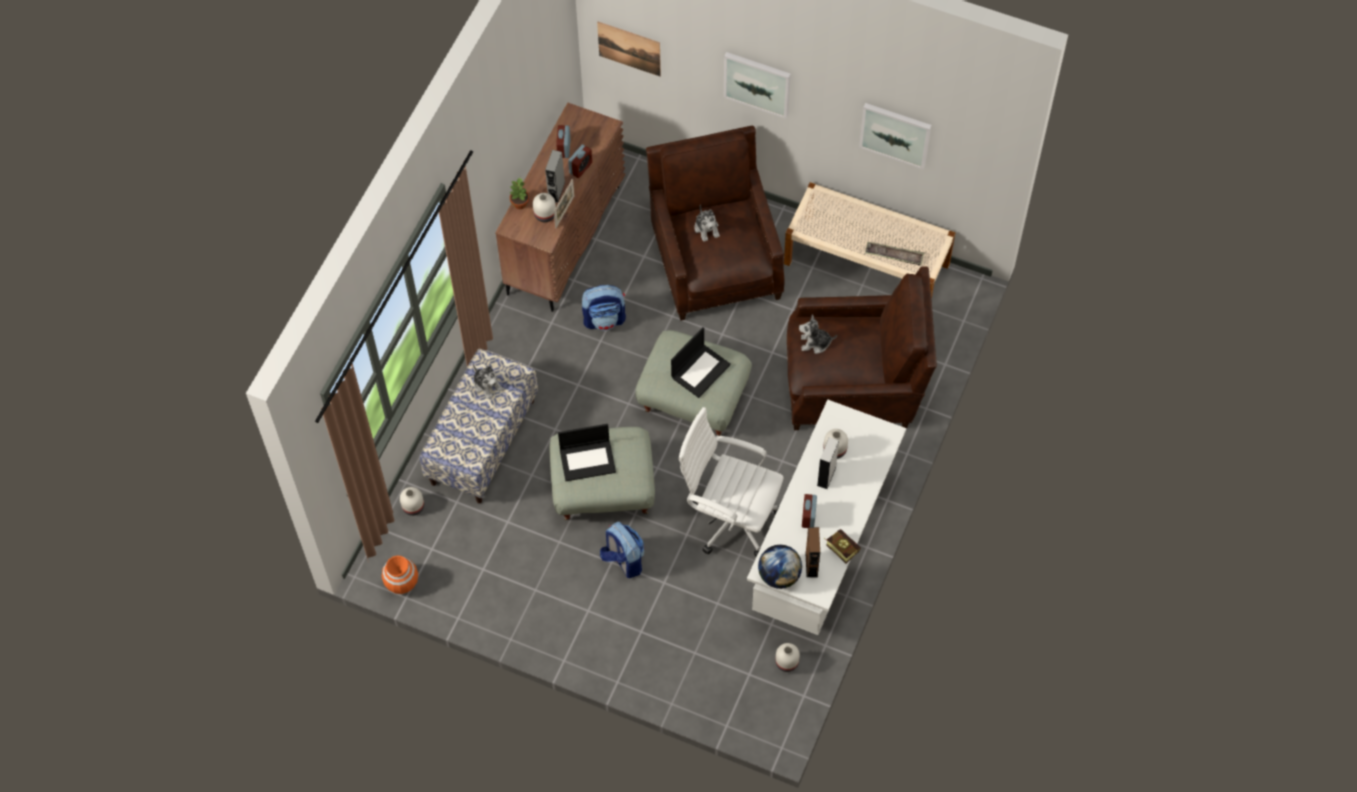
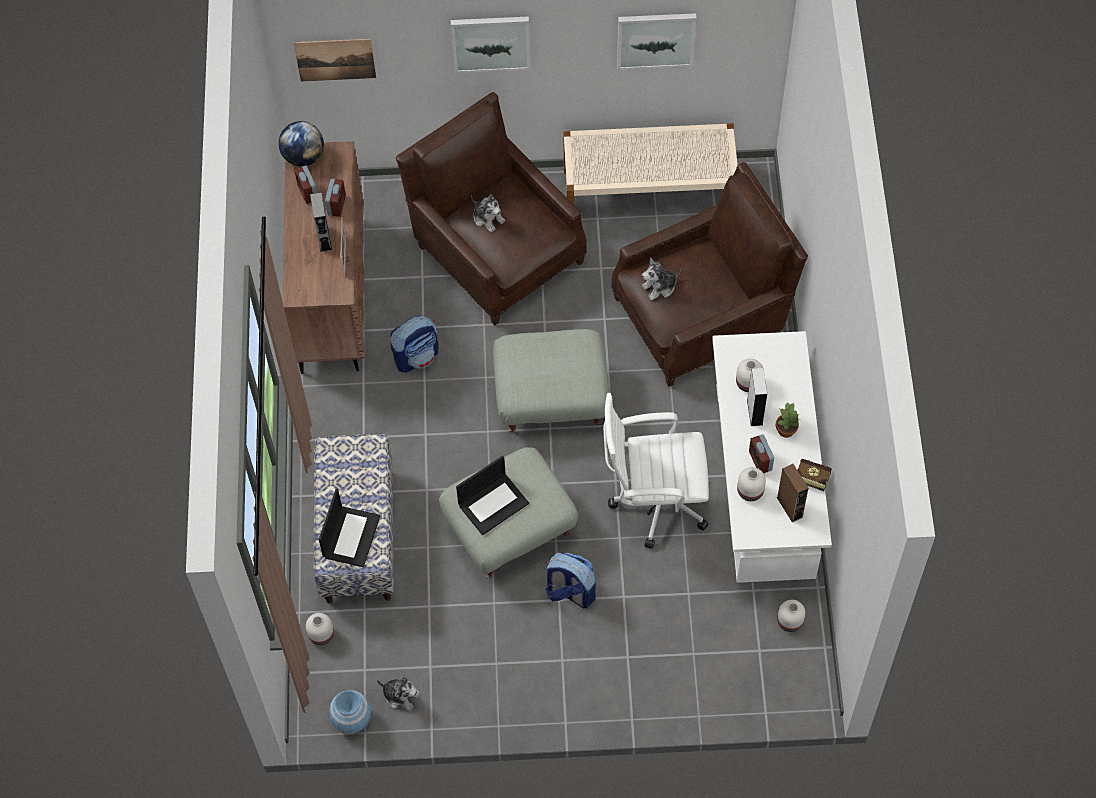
camera: 25 degrees left, 0 degrees up
(402, 582) = (352, 719): orange vase -> blue vase
(487, 385) = (346, 471): plush toy -> plush toy (400, 695)
(520, 204) = (293, 267): potted plant -> potted plant (786, 430)
(545, 214) = (325, 267): white vase -> white vase (750, 490)
(700, 370) = (558, 363): laptop -> laptop (351, 536)
(779, 575) = (764, 532): globe -> globe (303, 156)
(894, 255) = (687, 169): tray -> none

